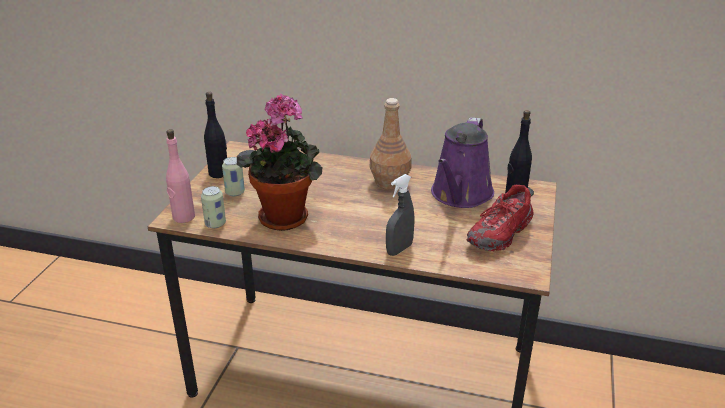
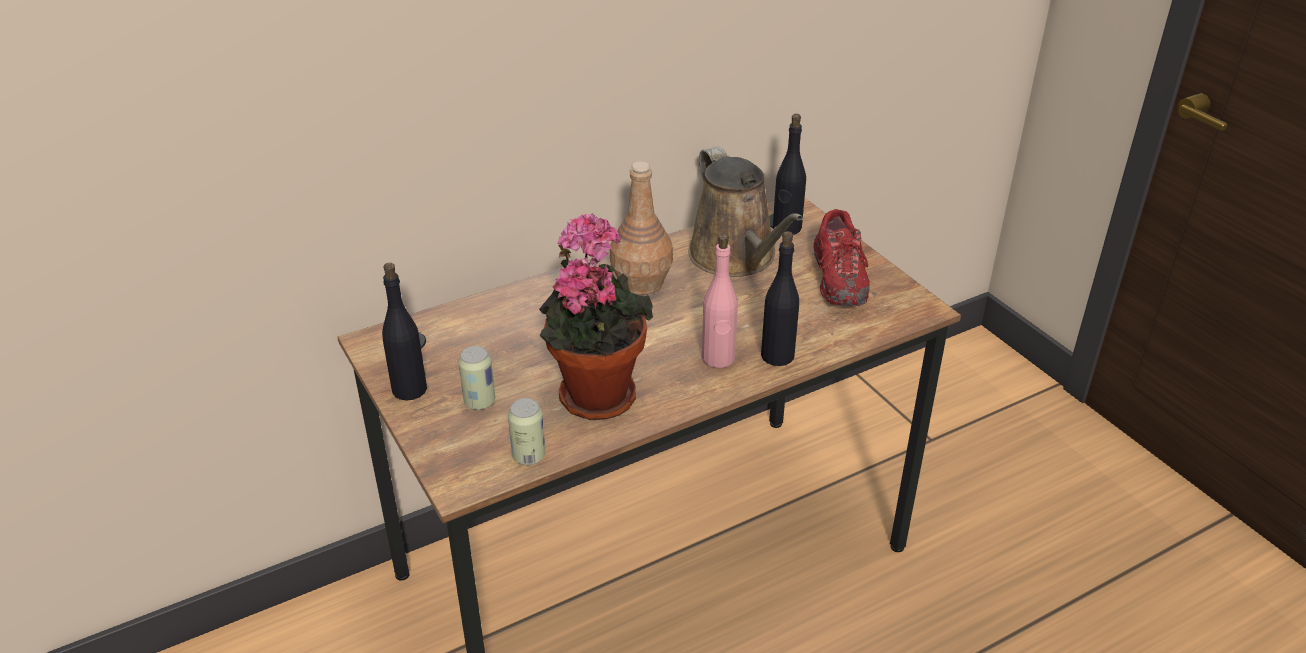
camera: 45 degrees left, 5 degrees up
(183, 217) = (470, 474): pink bottle -> pink bottle (718, 358)
(399, 249) = (777, 355): grey spray bottle -> black bottle
(460, 195) = (736, 257): purple watering can -> brown watering can

